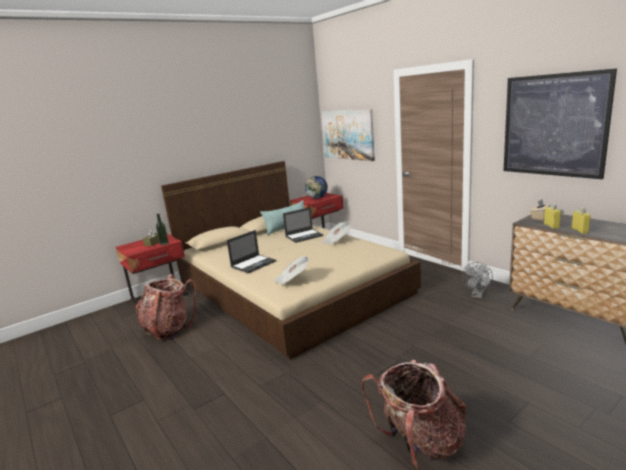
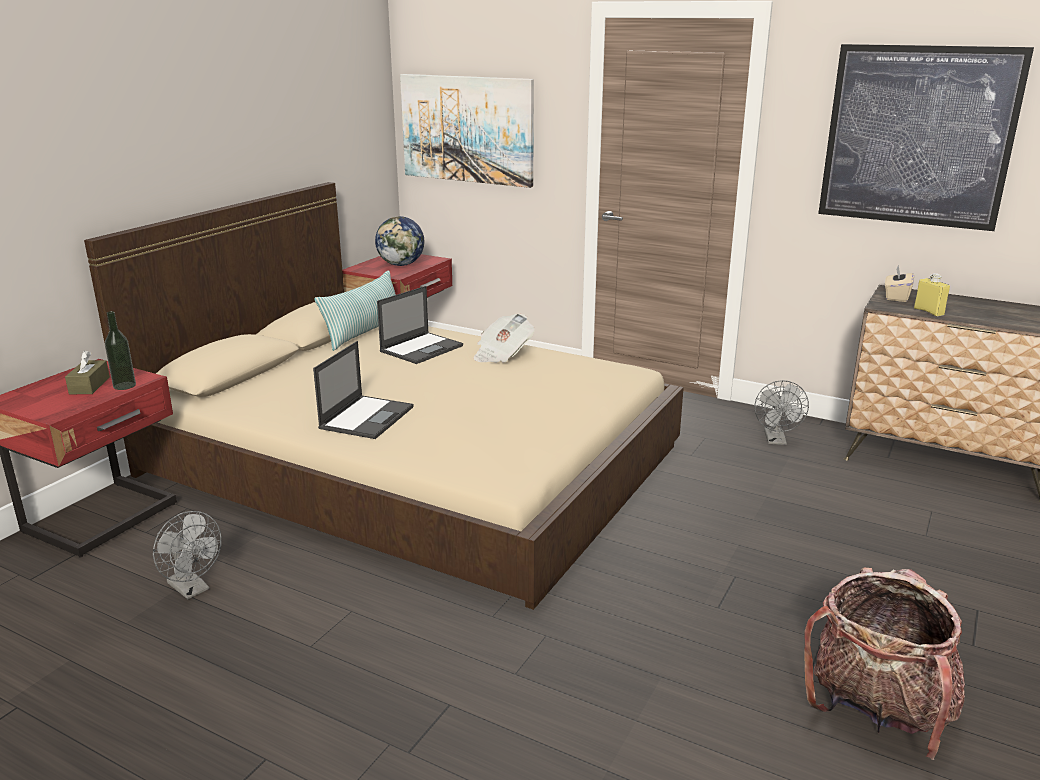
camera: 25 degrees left, 5 degrees up
(169, 329) = (192, 589): backpack -> grey fan
(292, 279) = (492, 444): newspaper -> none
(579, 231) = (977, 318): yellow bottle -> none

